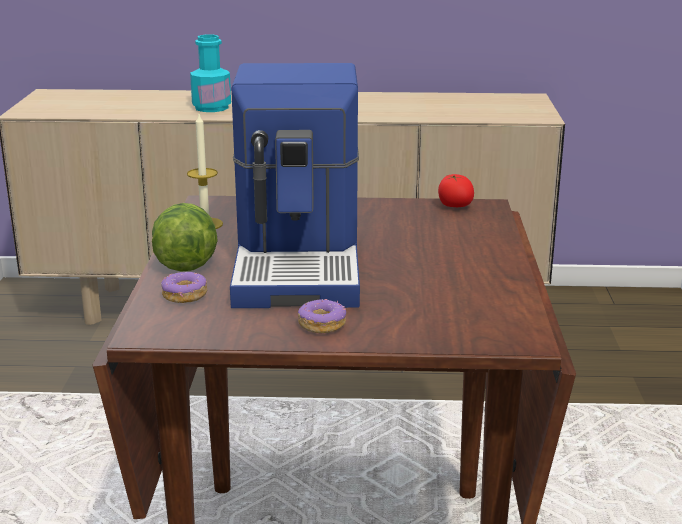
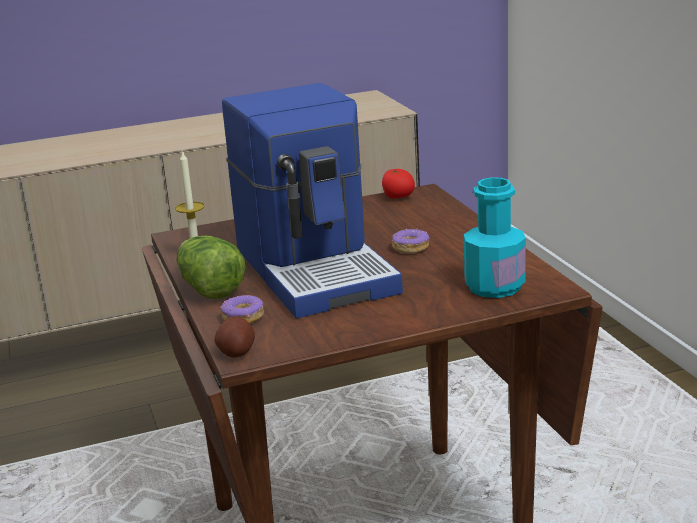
camera: 20 degrees left, 0 degrees up
(144, 328) = (236, 351): none -> potato
(211, 108) = (82, 152): turquoise bottle -> turquoise bottle (494, 286)
(321, 324) = (386, 313): donut -> donut (410, 248)

